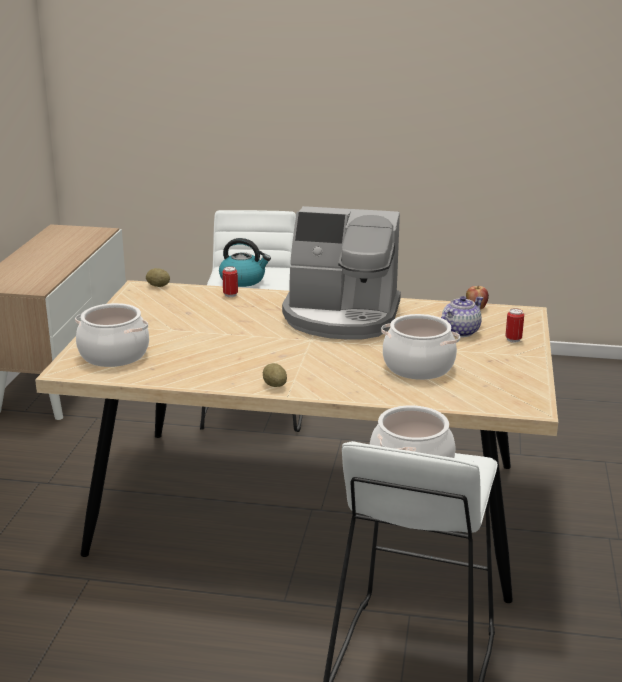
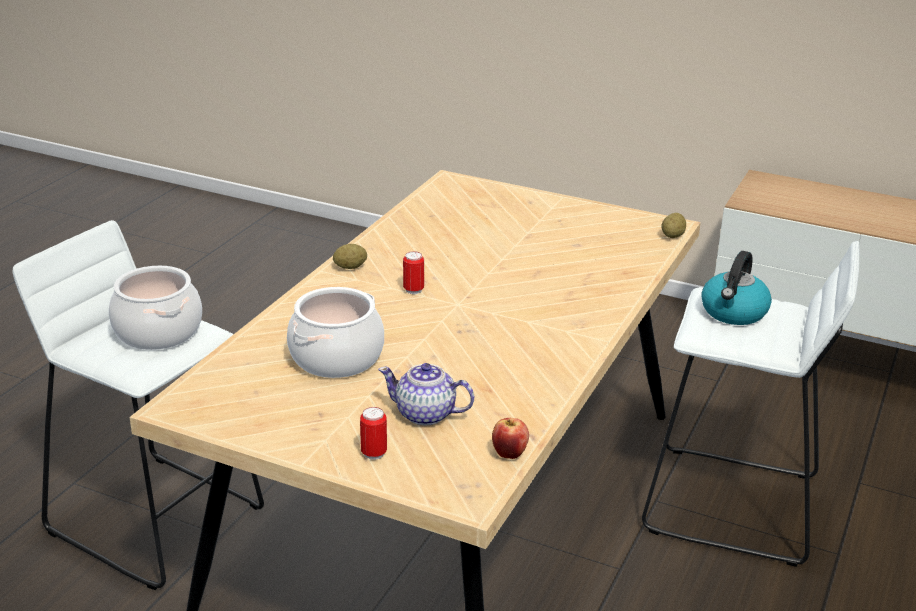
camera: 105 degrees right, 5 degrees up
(113, 355) = (474, 201): cooking pot -> none
(230, 295) = (628, 274): can -> can (413, 290)
(341, 317) = (520, 335): coffee machine -> none
(459, 332) = (426, 414): teapot -> teapot turned 135 degrees clockwise

